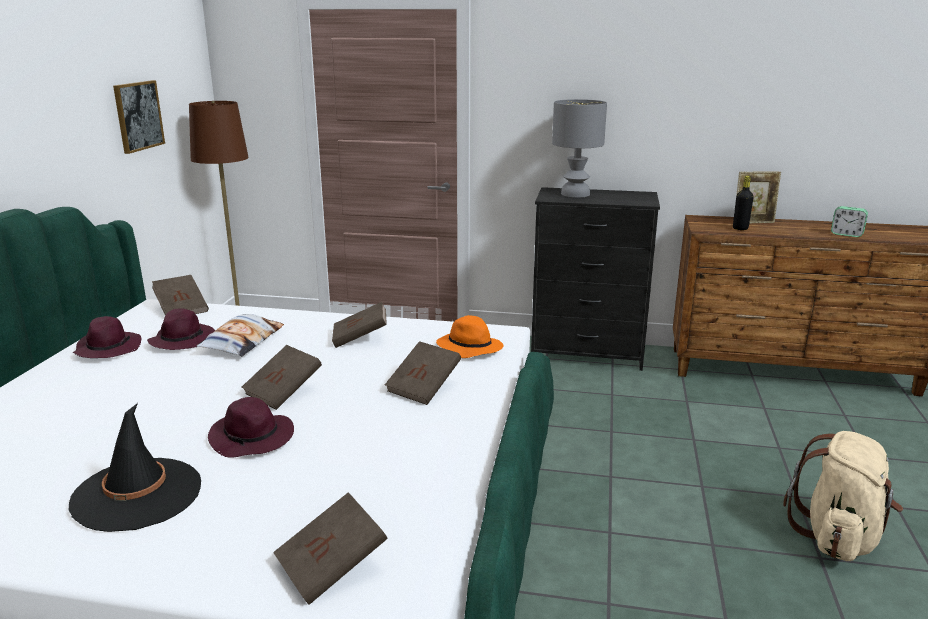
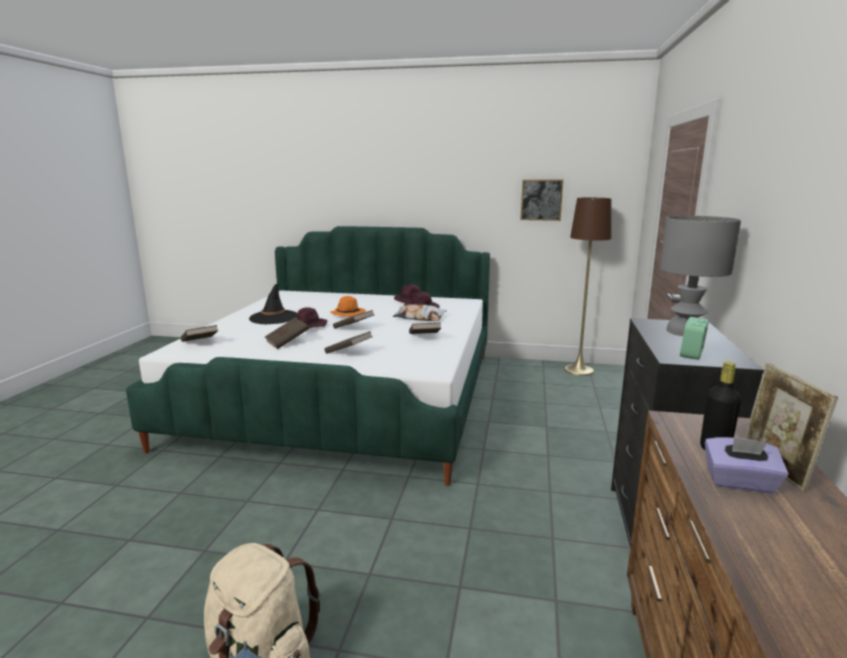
camera: 90 degrees right, 5 degrees down
(182, 309) = (466, 305): brown book -> brown book (287, 342)
(468, 348) = (406, 362): orange hat -> orange hat (348, 314)
(776, 230) = (740, 483): none -> purple tissue box
(846, 234) = (783, 567): alarm clock -> alarm clock (691, 354)

